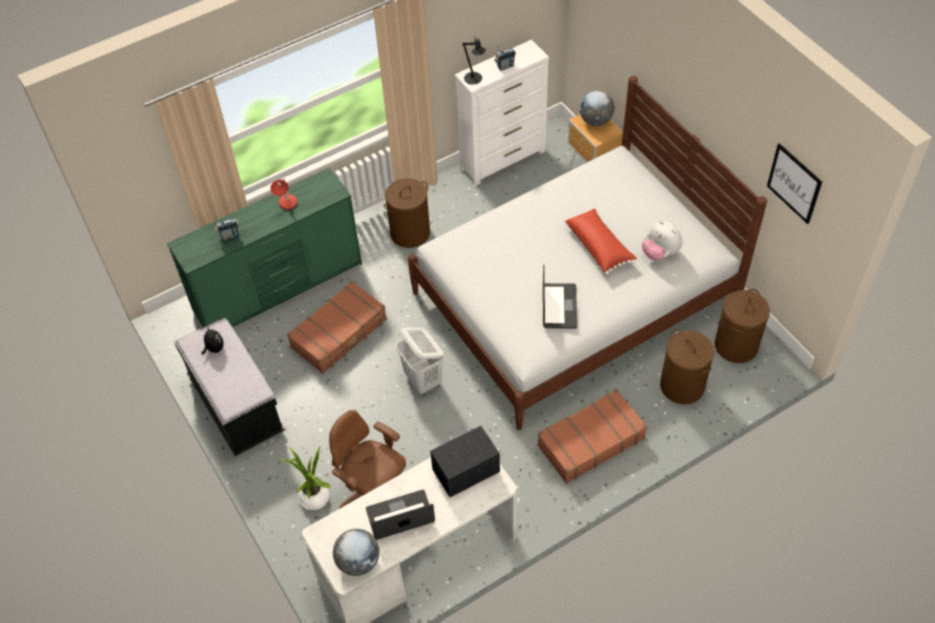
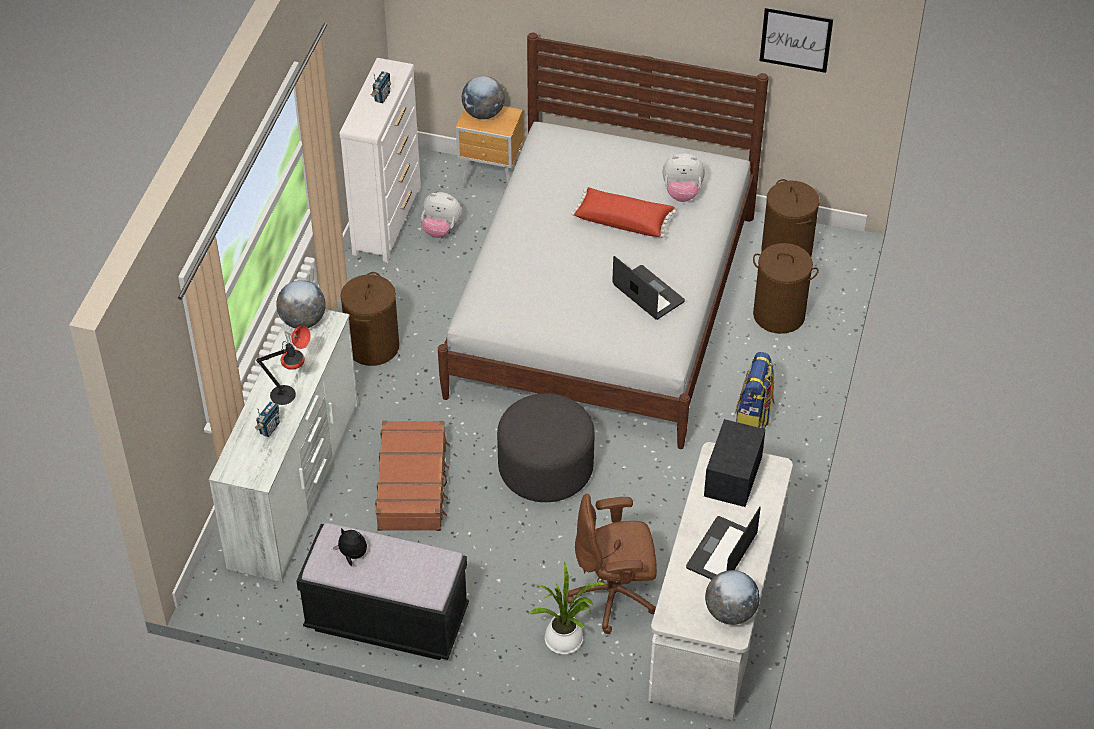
camera: 45 degrees left, 5 degrees down
(279, 288) = (296, 485): green dresser -> white dresser
(321, 182) = (303, 321): none -> globe
(423, 380) = (546, 468): white laundry basket -> grey ottoman
(474, 79) = (366, 126): black table lamp -> black table lamp (286, 395)
(528, 185) = (440, 229): none -> plush toy
(590, 441) = (754, 414): brown suitcase -> backpack

